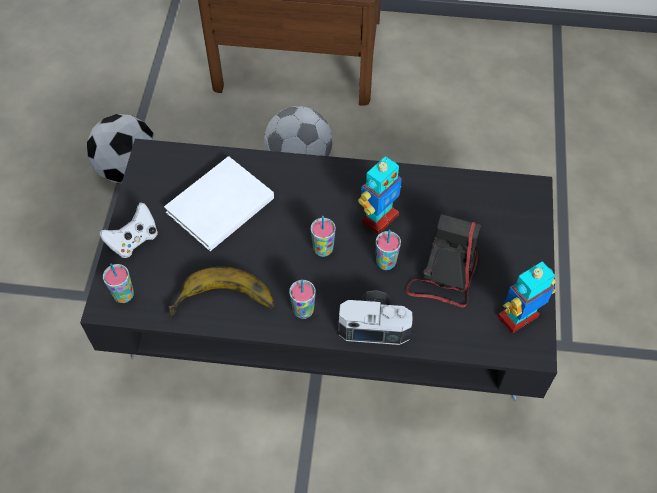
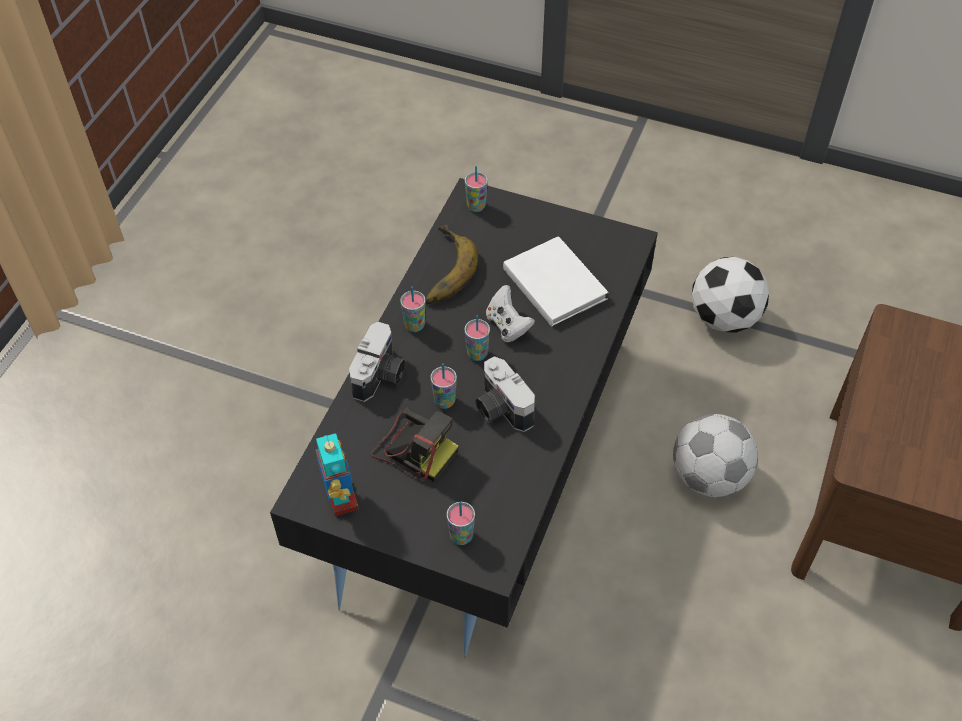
camera: 105 degrees right, 5 degrees down
(134, 240) = (533, 218): white game controller -> white game controller (507, 325)
(379, 218) = (500, 409): toy robot -> camera
(515, 218) = (461, 536): none -> cup

